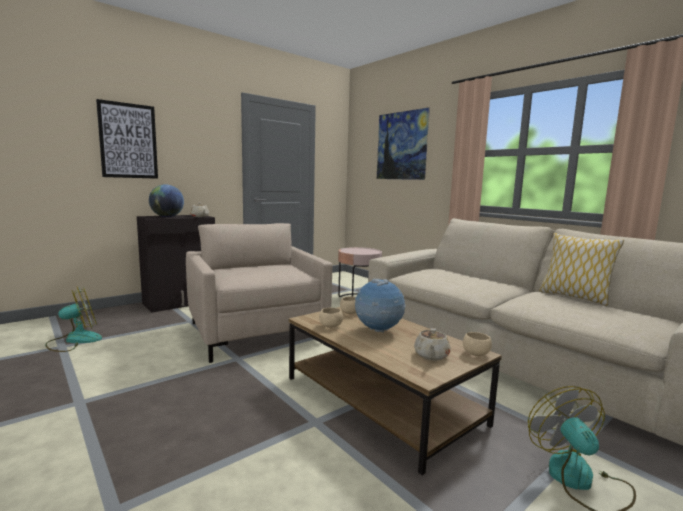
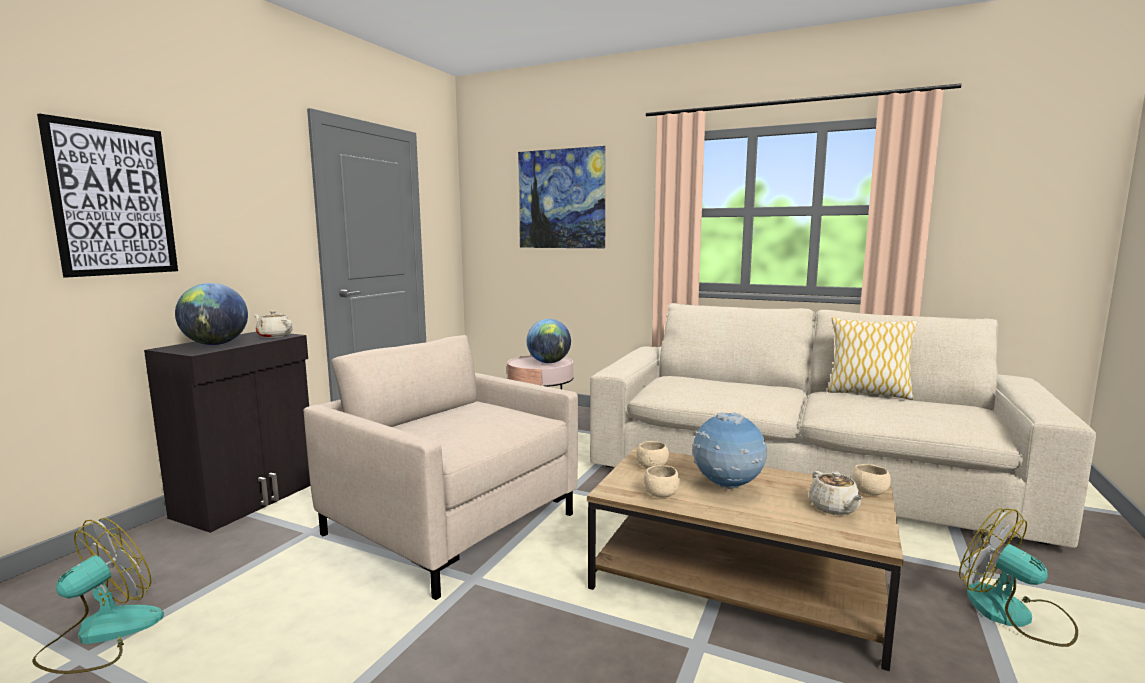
camera: 25 degrees left, 0 degrees up
(365, 252) = (549, 362): none -> globe

